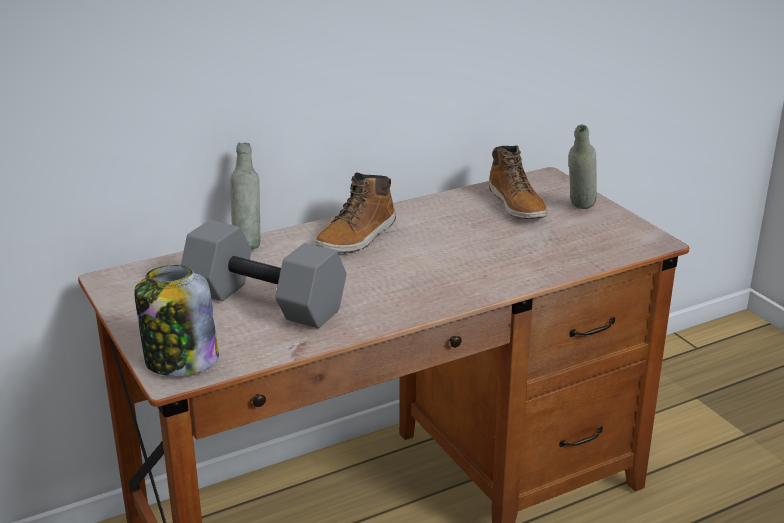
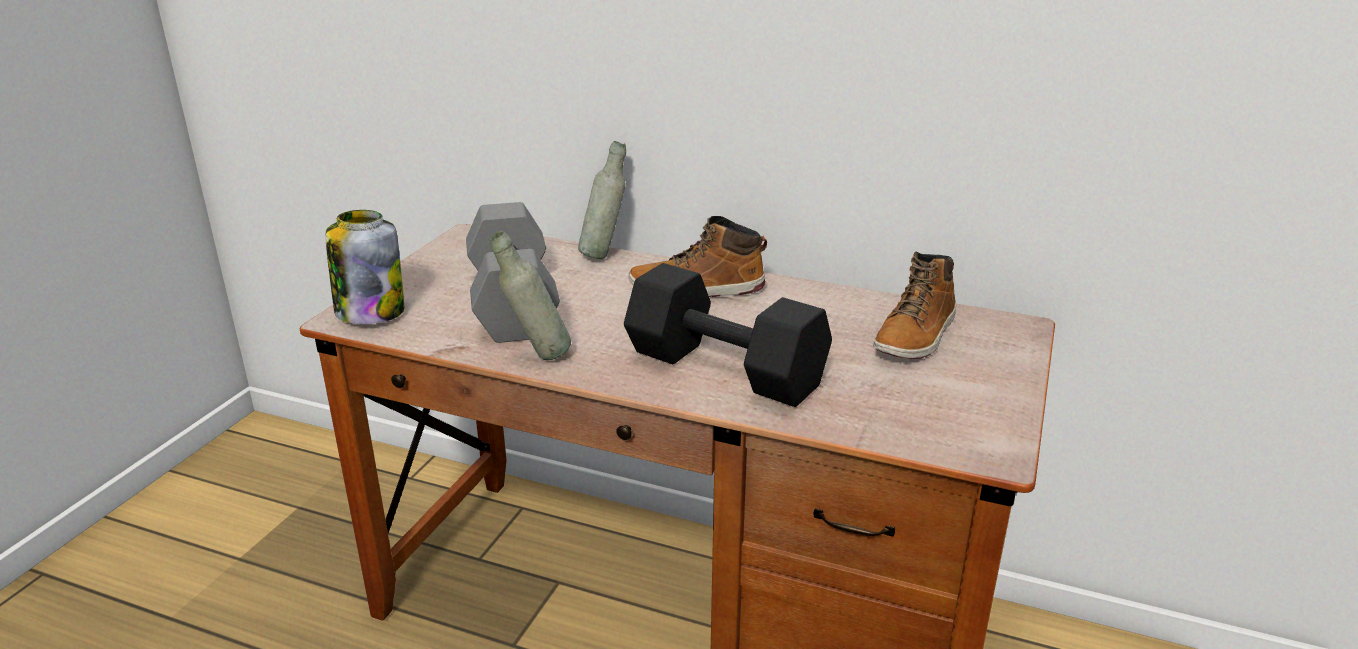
camera: 50 degrees right, 0 degrees up
(471, 271) = (722, 369): none -> black dumbbell
(579, 210) = (976, 375): grey bottle -> grey bottle (536, 358)

